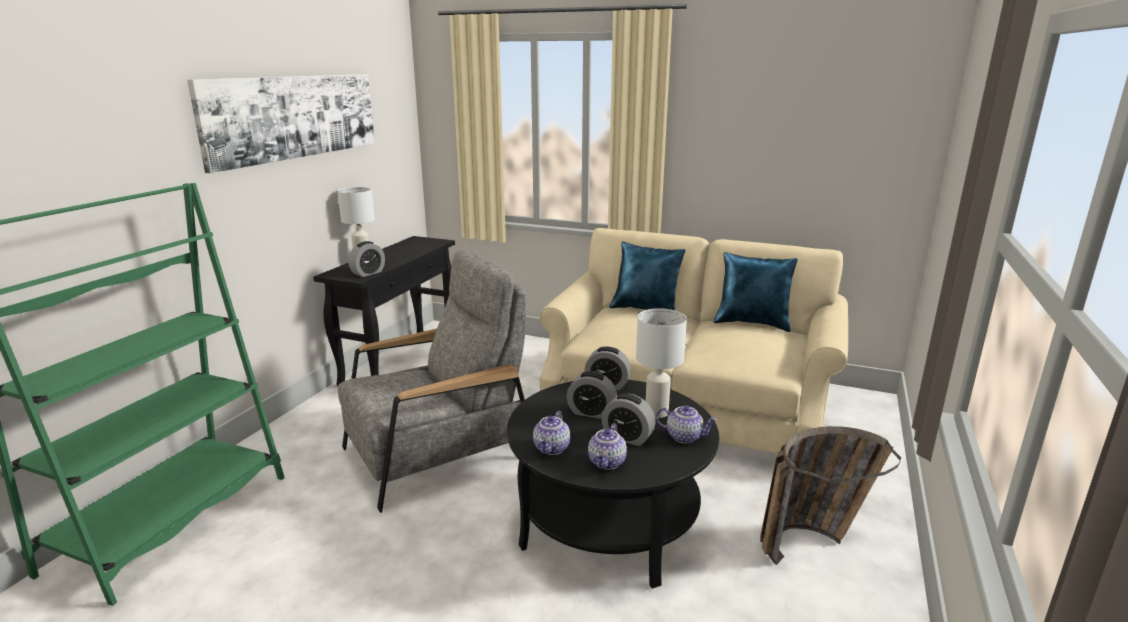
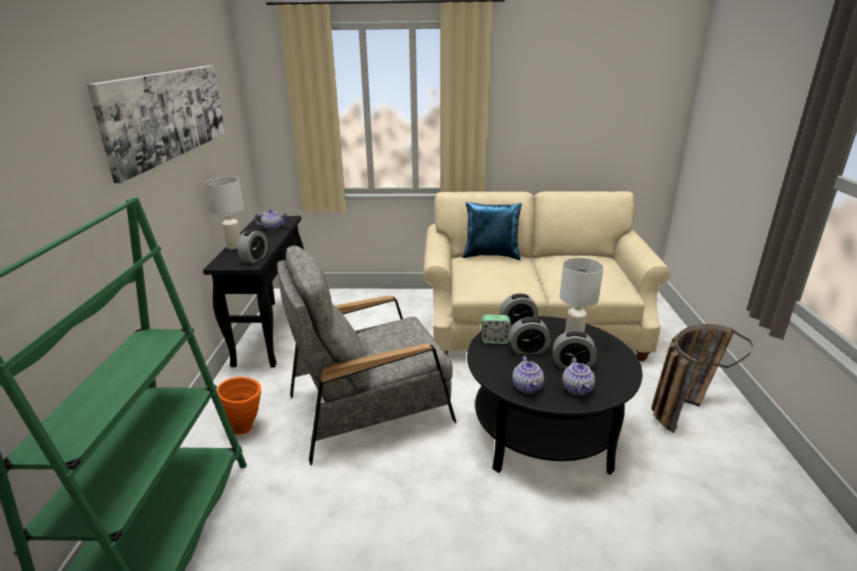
camera: 20 degrees left, 5 degrees up
(311, 444) = (246, 427): none -> orange vase
(439, 452) = (370, 407): grey armchair -> grey armchair turned 150 degrees counterclockwise
(564, 396) = (495, 340): none -> alarm clock
(684, 436) = (610, 355): teapot -> teapot (273, 228)
(752, 323) = (575, 254): blue pillow -> none

